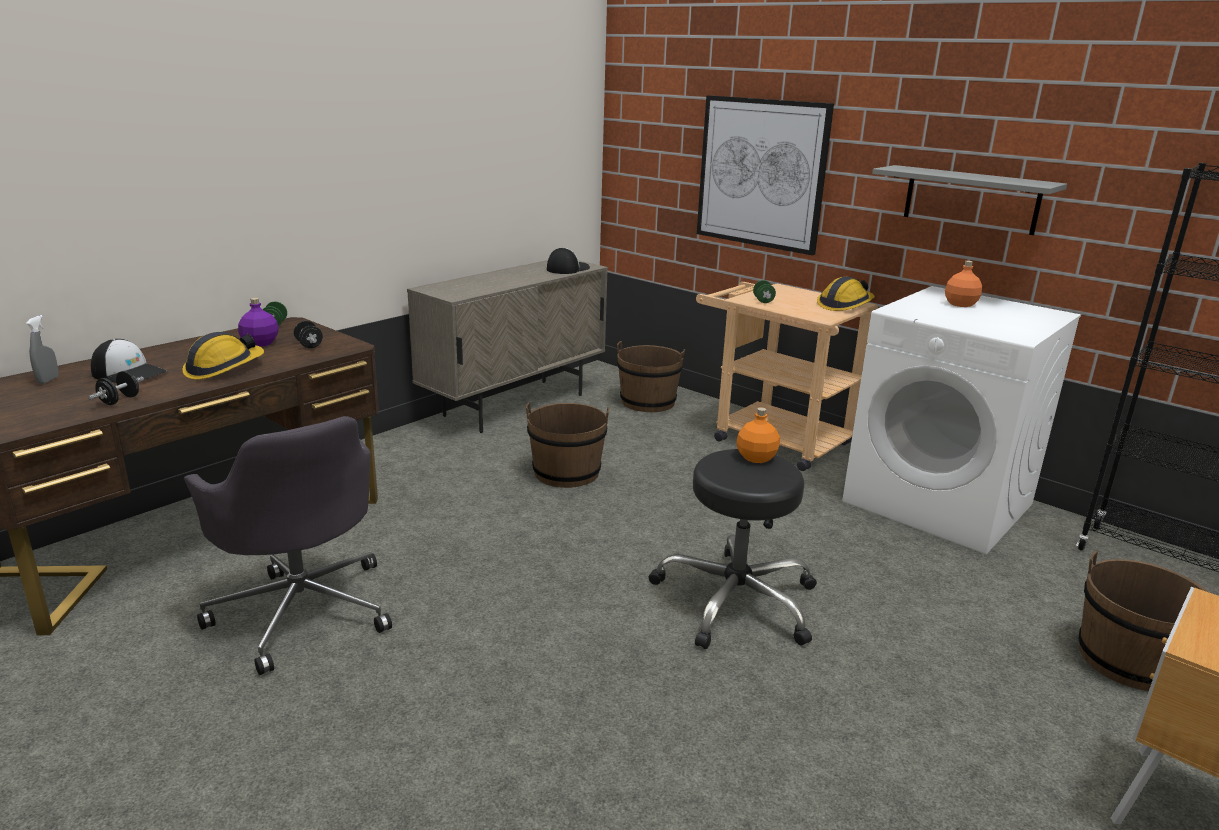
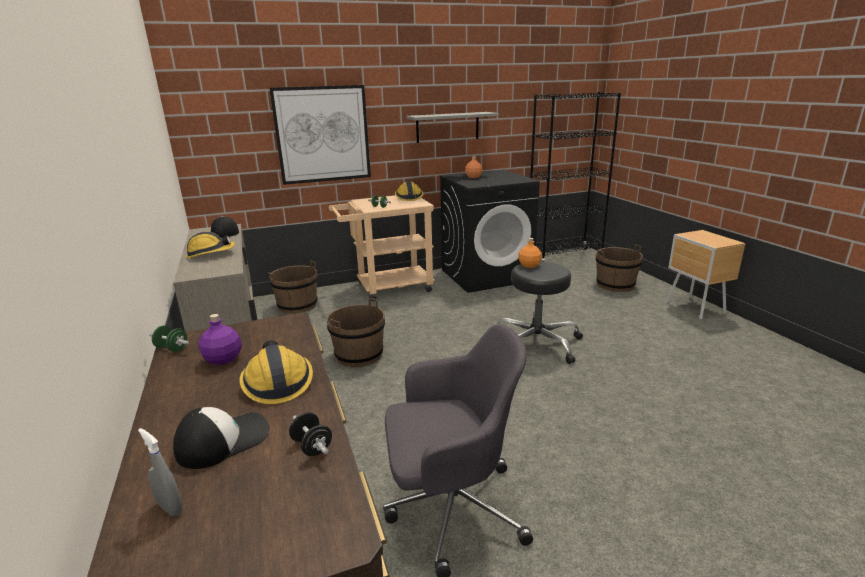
camera: 60 degrees left, 0 degrees up
(309, 345) = (263, 337): black dumbbell -> none
(493, 280) = (210, 254): none -> hard hat
(939, 503) = (486, 275): white washing machine -> black washing machine

